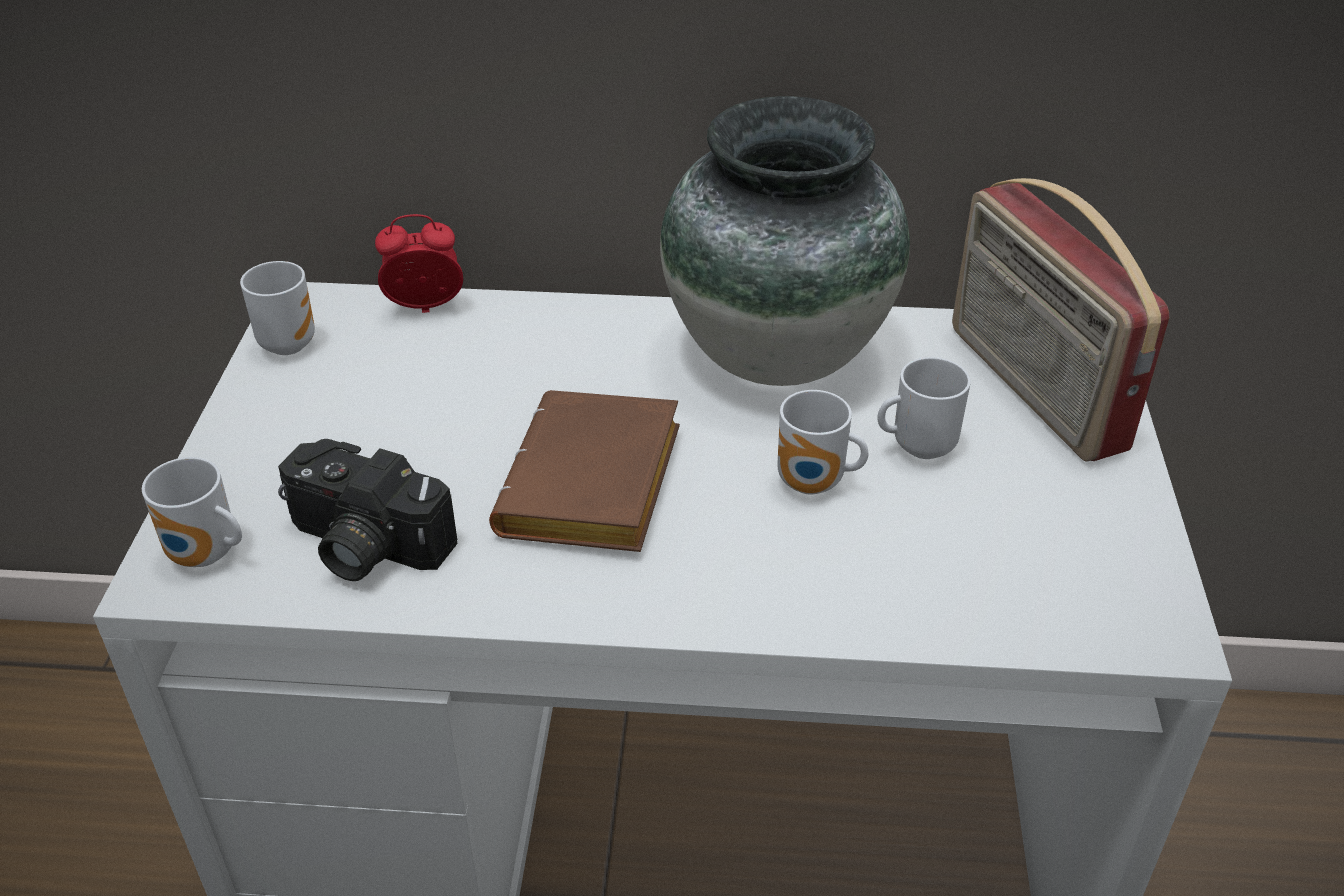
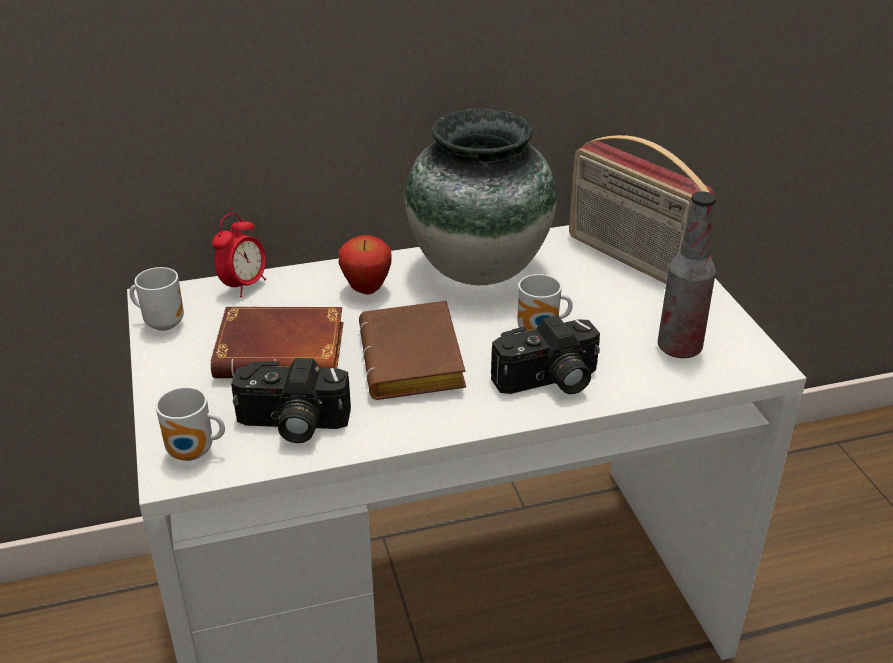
camera: 20 degrees left, 5 degrees down
(420, 427) = (285, 352): none -> brown book
(425, 309) = (244, 286): alarm clock -> alarm clock turned 150 degrees clockwise
(591, 353) = (366, 290): none -> apple
(780, 574) = (548, 382): none -> camera
(918, 446) = (585, 301): mug -> none
(1030, 568) = (679, 348): none -> bottle

